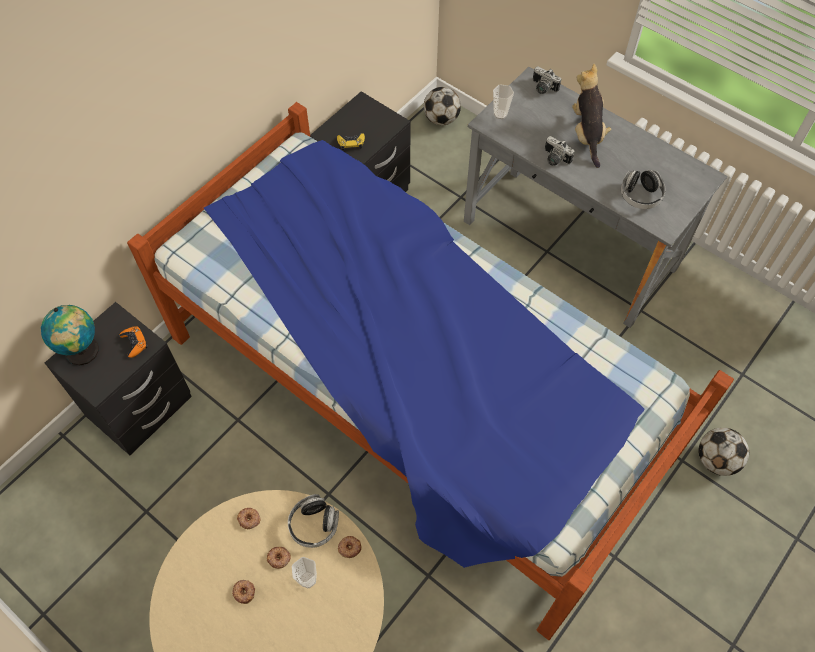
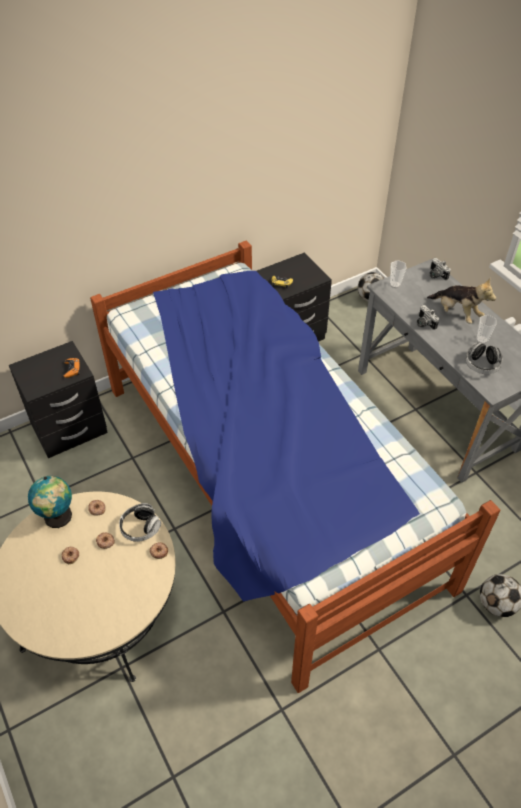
camera: 20 degrees right, 10 degrees down
(83, 352) = (36, 366): globe -> globe (58, 518)
(308, 580) = (119, 563): cup -> cup (481, 339)
(586, 134) = (457, 313): plush toy -> plush toy turned 120 degrees clockwise

